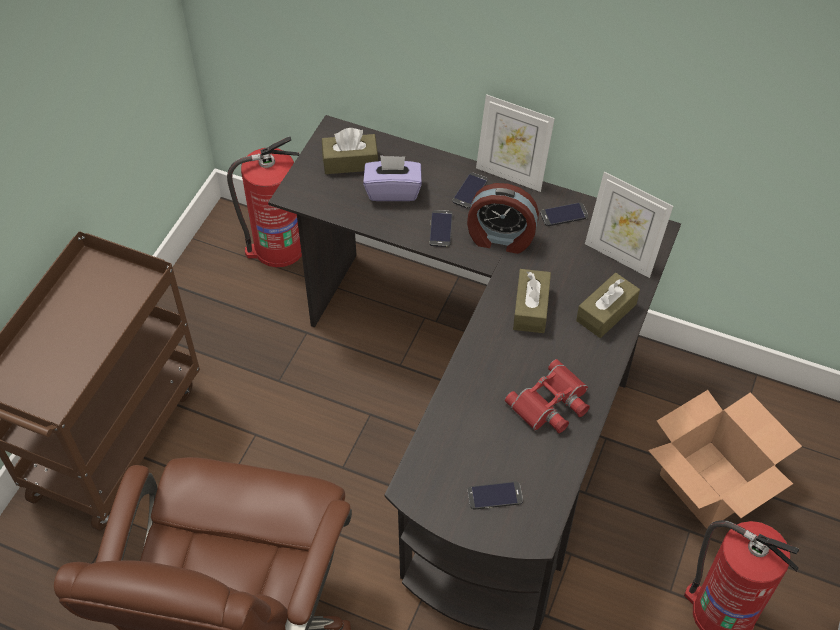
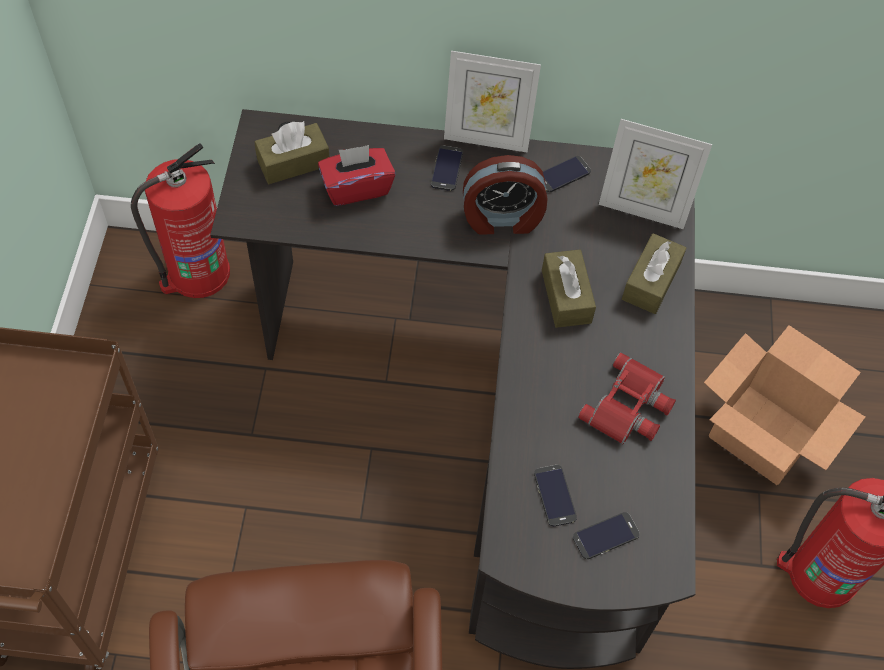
camera: 20 degrees left, 5 degrees up
(393, 190) = (356, 187): purple tissue box -> red tissue box
(440, 229) = (429, 223): phone -> phone (554, 495)

